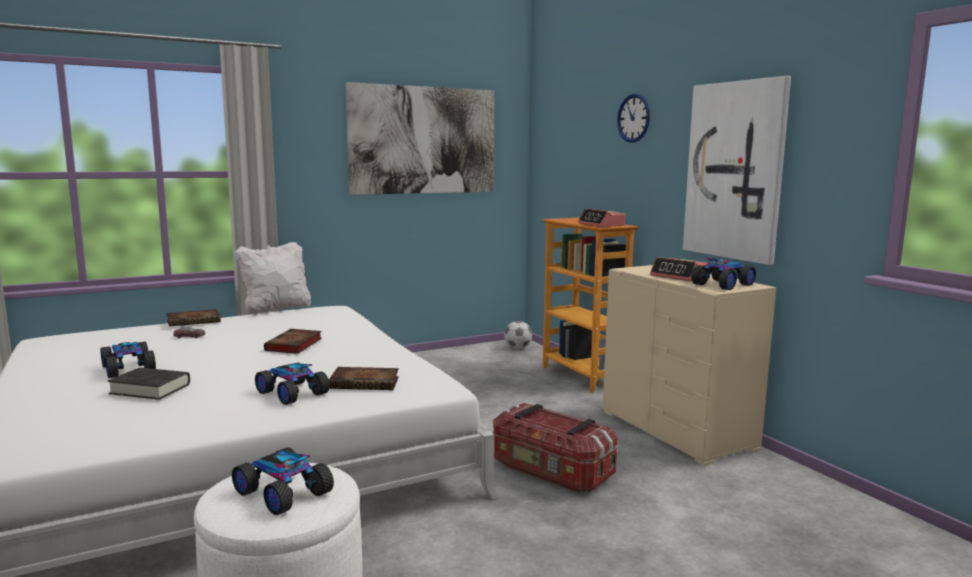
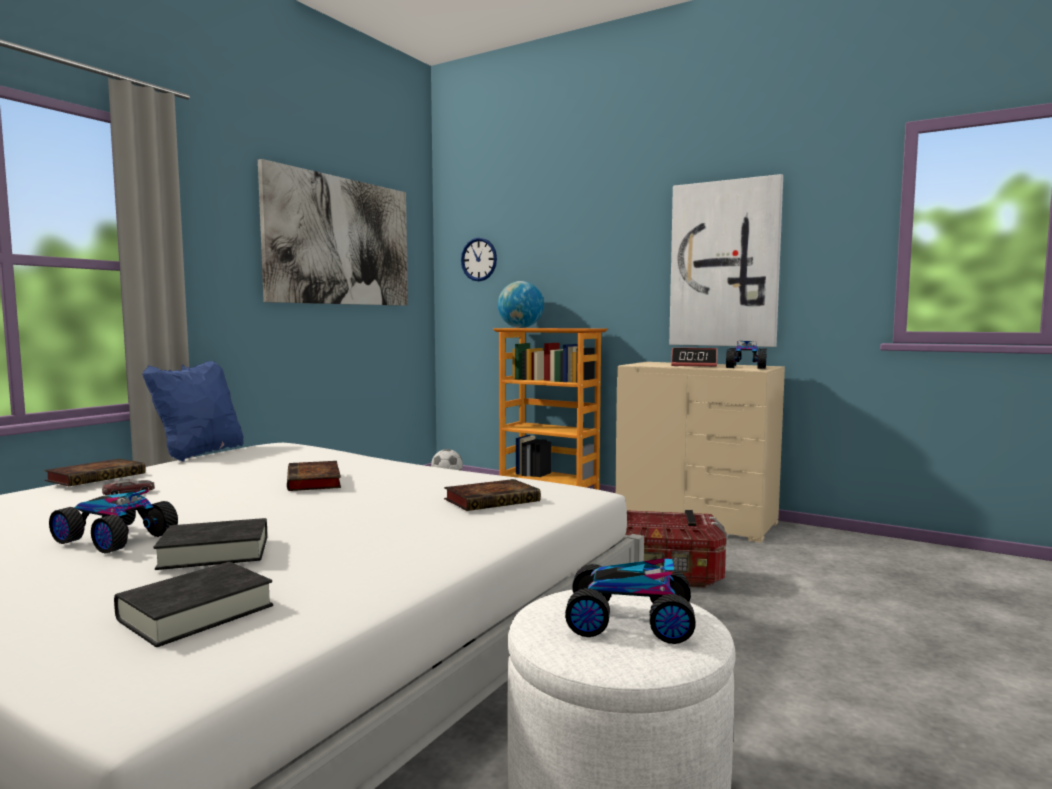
camera: 30 degrees left, 5 degrees down
(84, 424) = (196, 612): none -> black book
(276, 309) = (199, 453): white pillow -> blue pillow
(293, 393) = (430, 522): toy car -> none
(570, 219) = (520, 327): none -> globe
(601, 225) = (571, 328): alarm clock -> none
(633, 118) = (591, 220): wall clock -> wall clock (479, 259)

